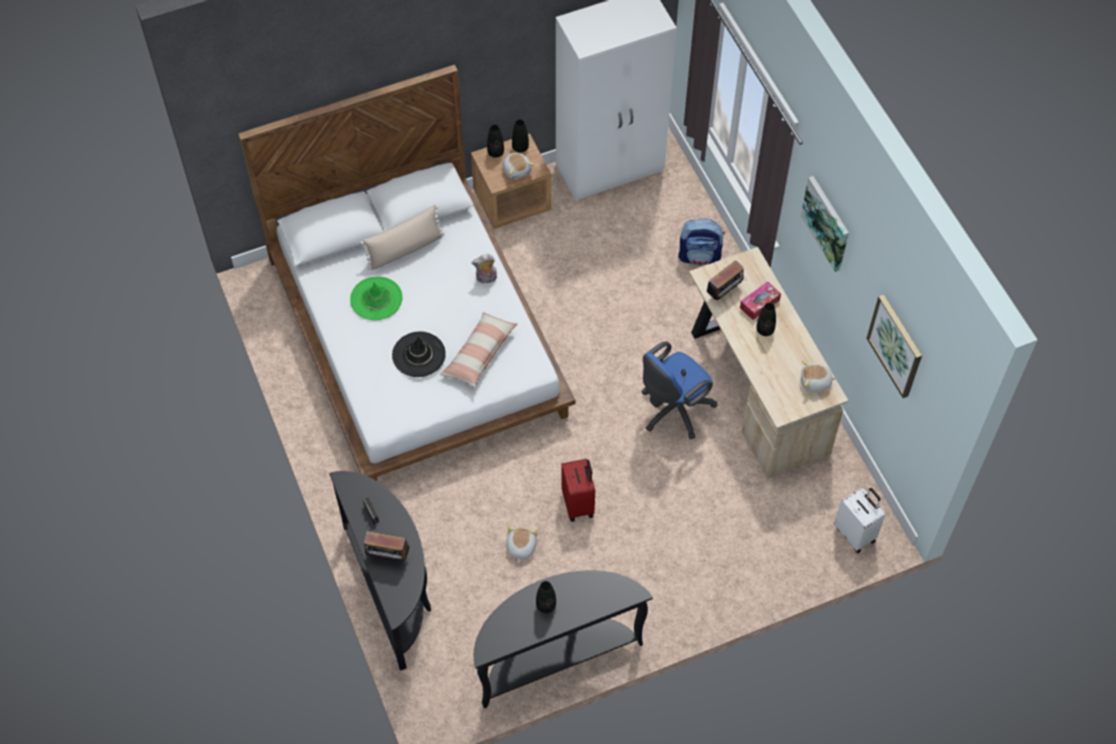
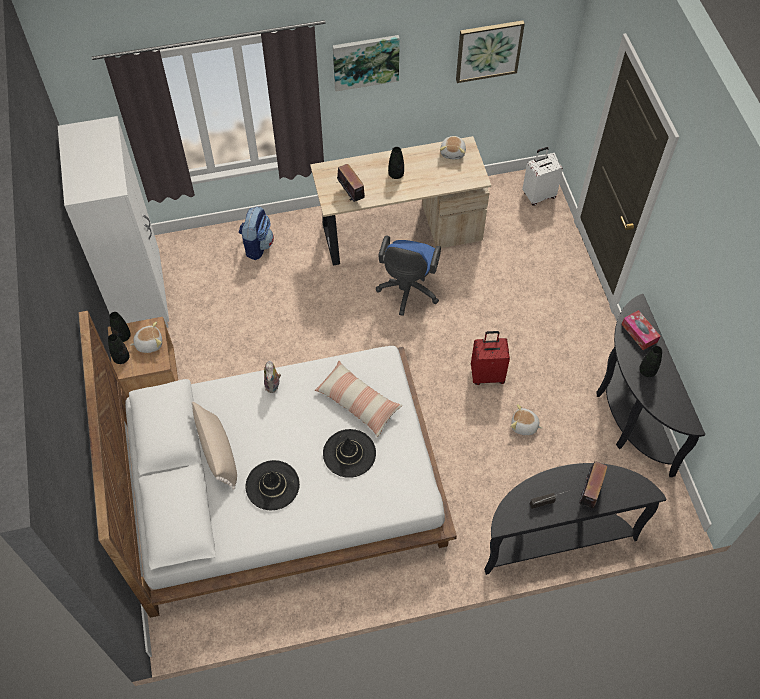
camera: 80 degrees left, 0 degrees up
(376, 298) = (272, 485): green hat -> black hat
(673, 410) = (407, 291): blue office chair -> blue office chair turned 45 degrees clockwise
(759, 304) = (369, 173): tissue box -> tissue box (639, 333)

